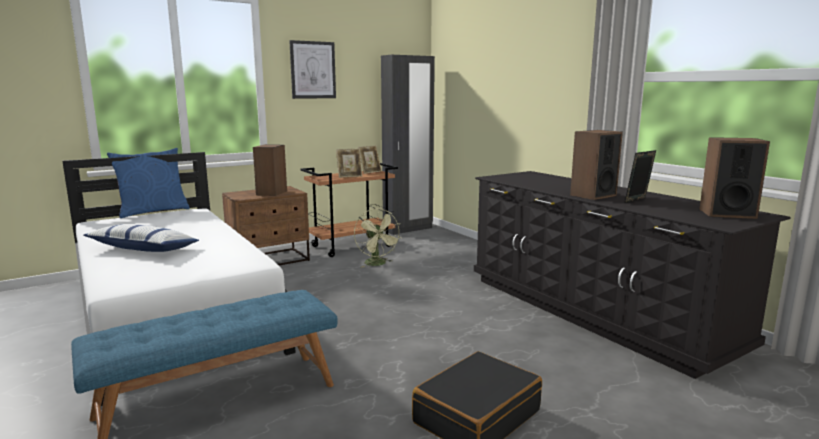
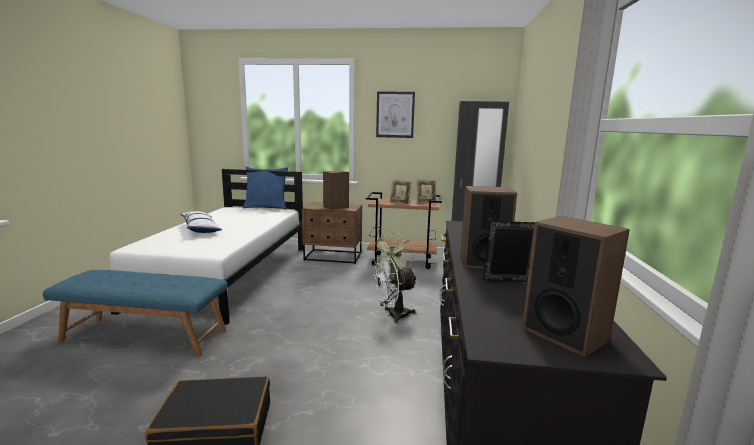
camera: 40 degrees right, 0 degrees up
(436, 289) = (393, 315): none -> white fan

